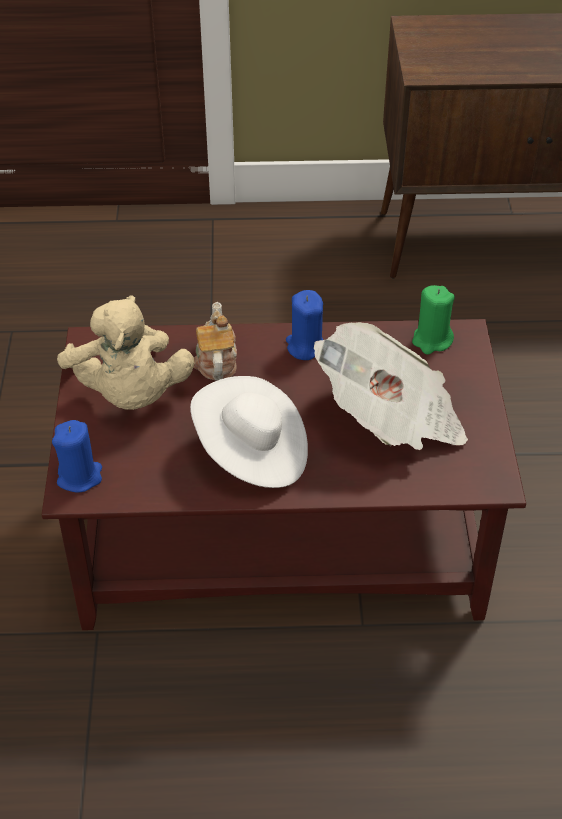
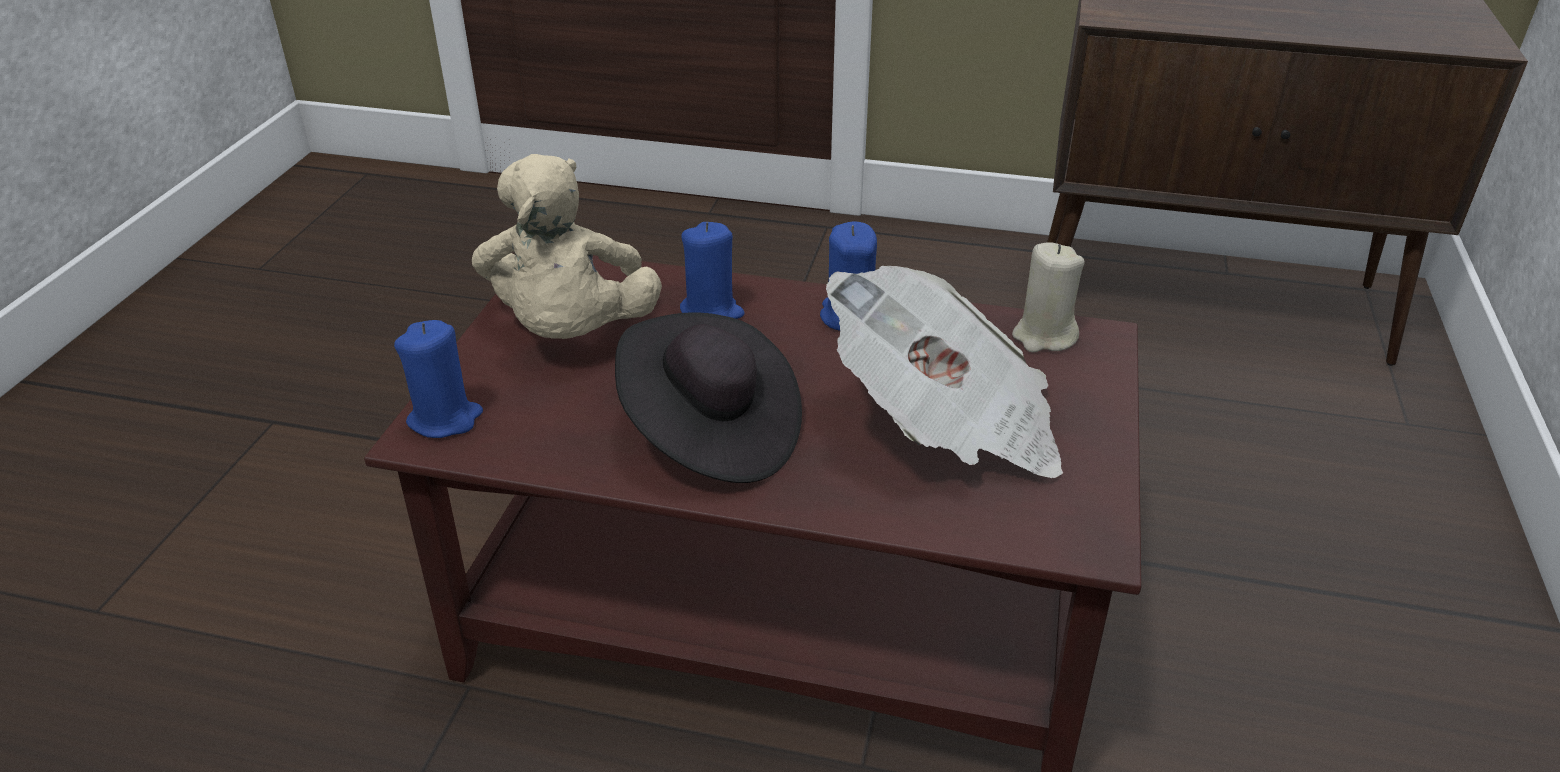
camera: 15 degrees right, 10 degrees down
(216, 360) = (711, 312): teapot -> blue candle
(252, 453) = (710, 433): white hat -> black hat
(431, 340) = (1043, 336): green candle -> beige candle

